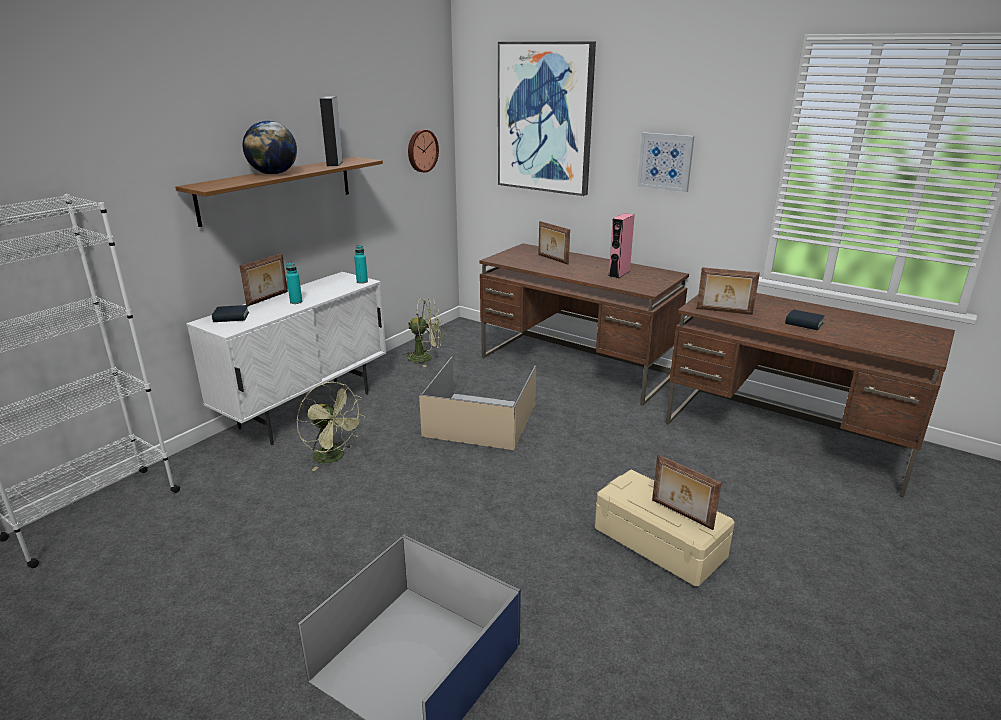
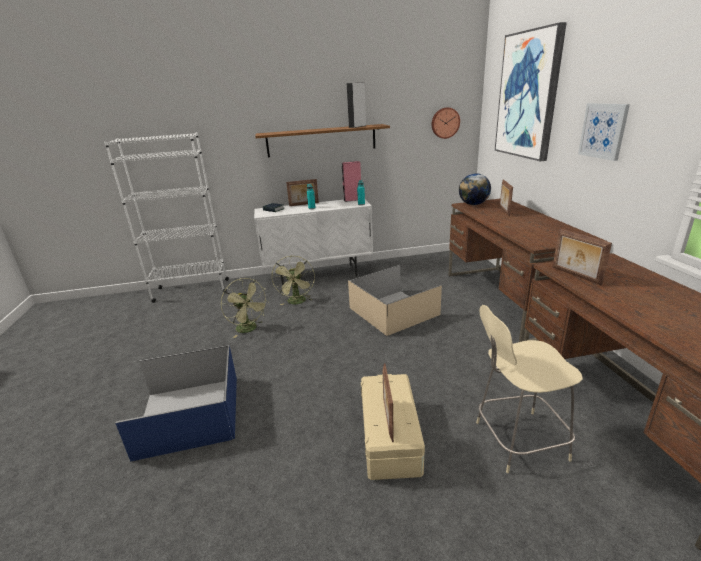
camera: 45 degrees right, 0 degrees up
(273, 174) = (311, 130): globe -> globe (473, 204)
(425, 358) = (414, 266): green fan -> green fan (249, 329)
(619, 274) = (537, 229): pink speaker -> pink speaker (352, 199)
(744, 488) = (517, 441): none -> beige stool
(804, 323) = (646, 308): book -> none

